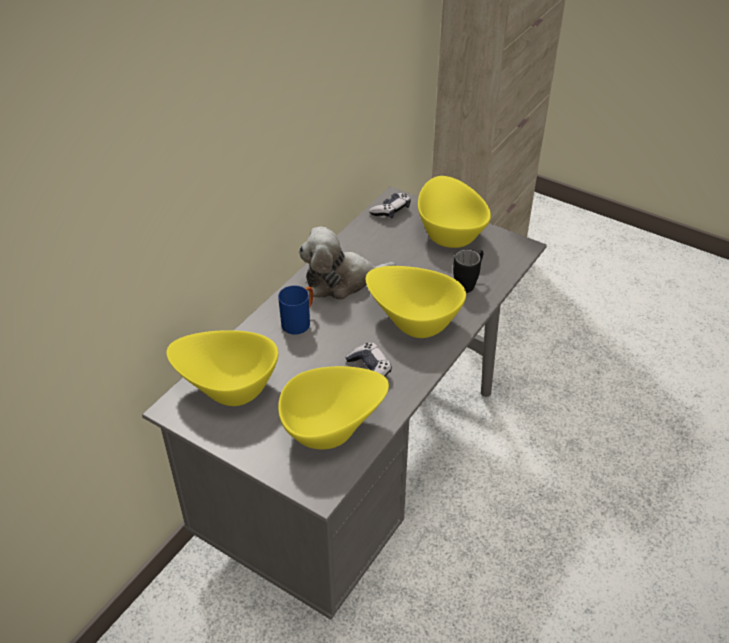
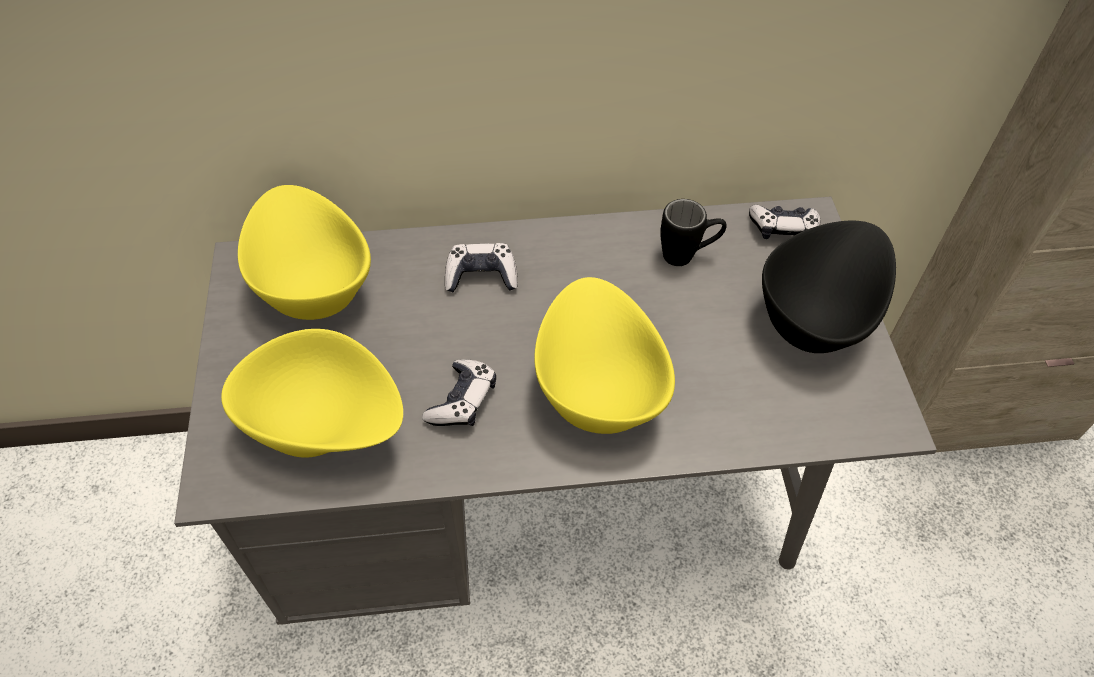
camera: 50 degrees right, 10 degrees up
(299, 321) = (481, 276): blue mug -> game controller
(342, 281) = (595, 268): plush toy -> none
(449, 232) = (817, 317): yellow bowl -> black bowl
(468, 283) = (738, 405): black mug -> black mug (687, 255)

